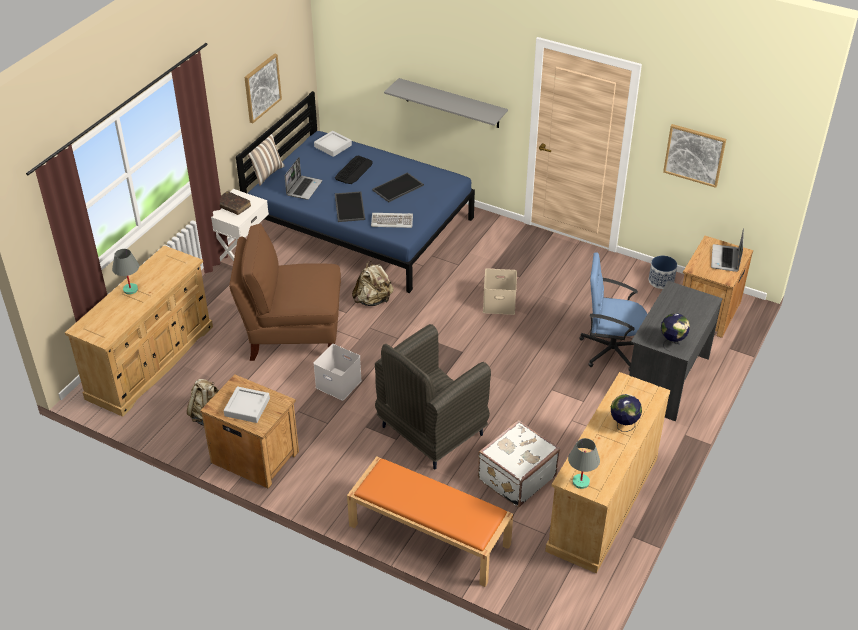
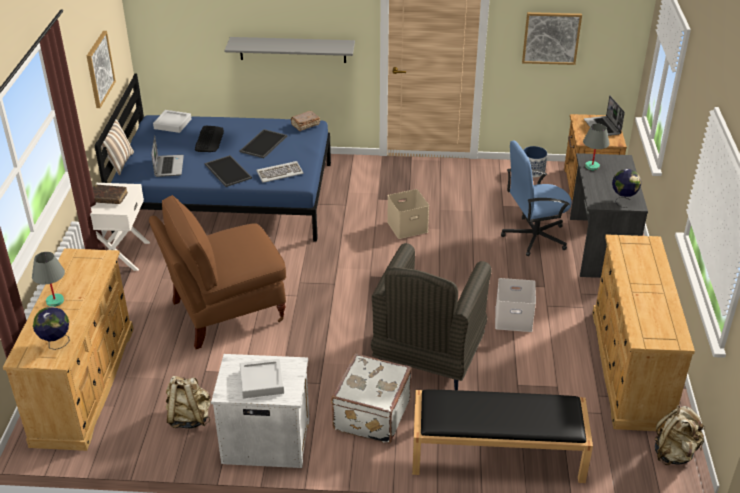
camera: 25 degrees left, 5 degrees down
(254, 456) = (265, 440): brown nightstand -> white nightstand
(337, 384) = (304, 343): white storage box -> white storage box (512, 319)
(373, 300) = (286, 257): beige backpack -> beige backpack (674, 453)
(428, 535) = (496, 454): orange bench -> black bench
(447, 178) = (305, 125): none -> brown book
(515, 477) = (536, 372): white suitcase -> white suitcase (370, 415)
(581, 482) = (655, 338): grey table lamp -> grey table lamp (592, 166)
(623, 426) = (648, 277): globe -> globe (56, 344)

